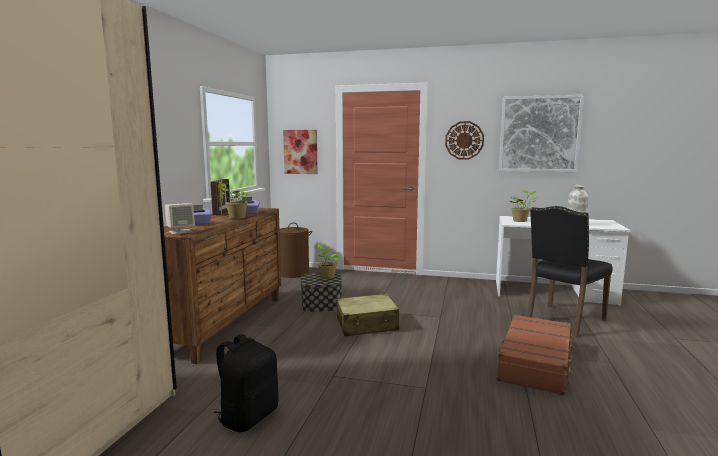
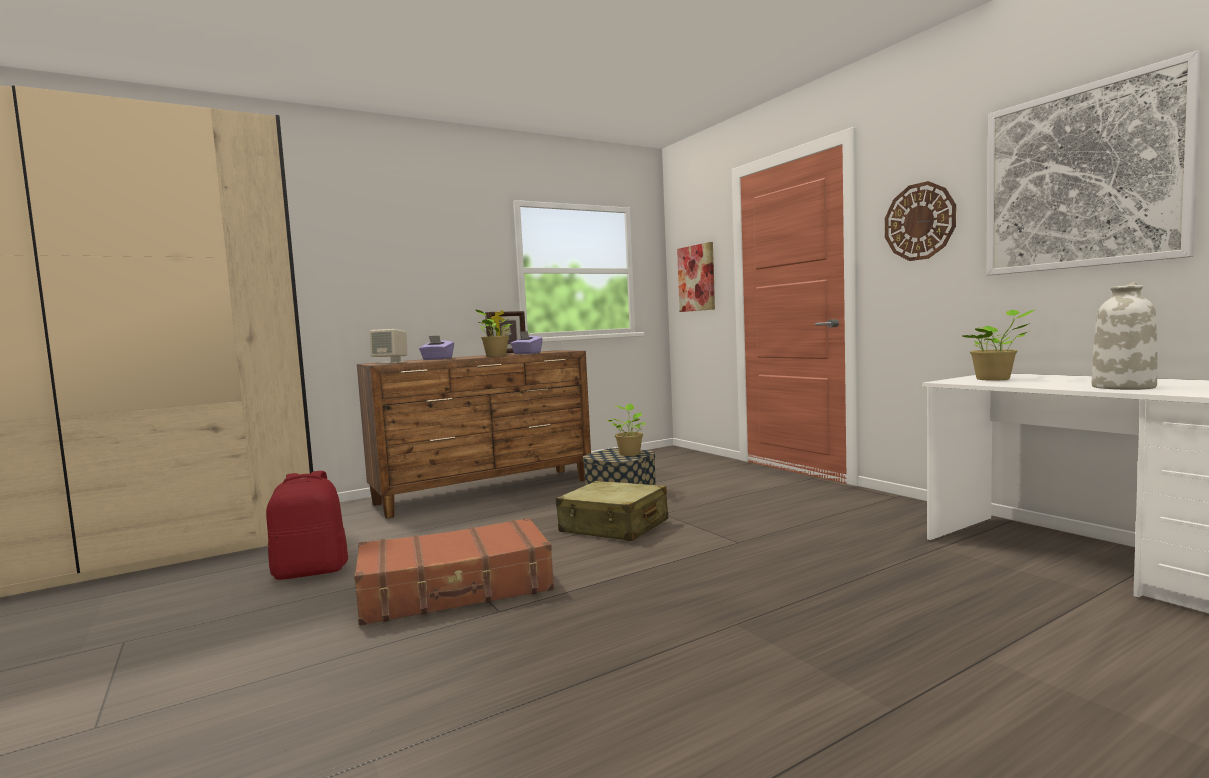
camera: 45 degrees right, 5 degrees down
(248, 416) = (311, 571): black backpack -> red backpack
(293, 273) = (672, 457): brown laundry basket -> none
(536, 363) = (727, 647): brown suitcase -> brown suitcase (456, 590)
(563, 321) = (977, 610): black chair -> none

